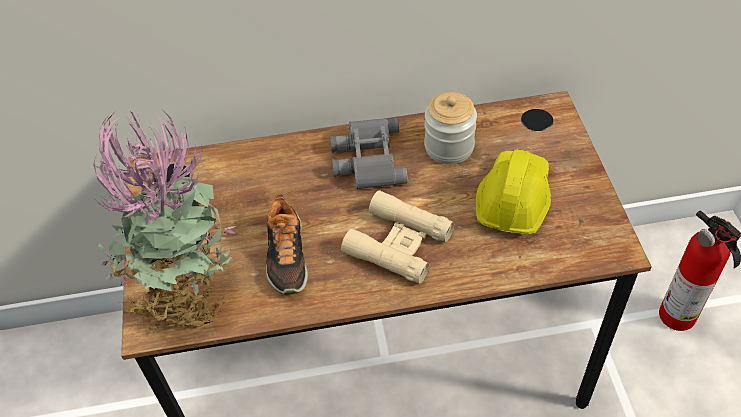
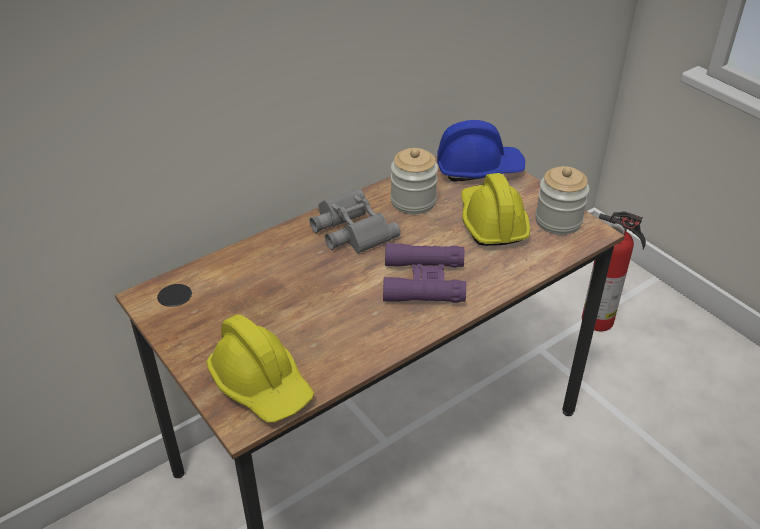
camera: 30 degrees left, 10 degrees down
(186, 296) = (261, 384): potted plant -> yellow hard hat
(286, 256) = (333, 322): shoe -> none
(398, 243) = (424, 281): beige binoculars -> purple binoculars
(543, 128) = (478, 168): none -> blue hard hat
(587, 222) = (558, 221): none -> jar

